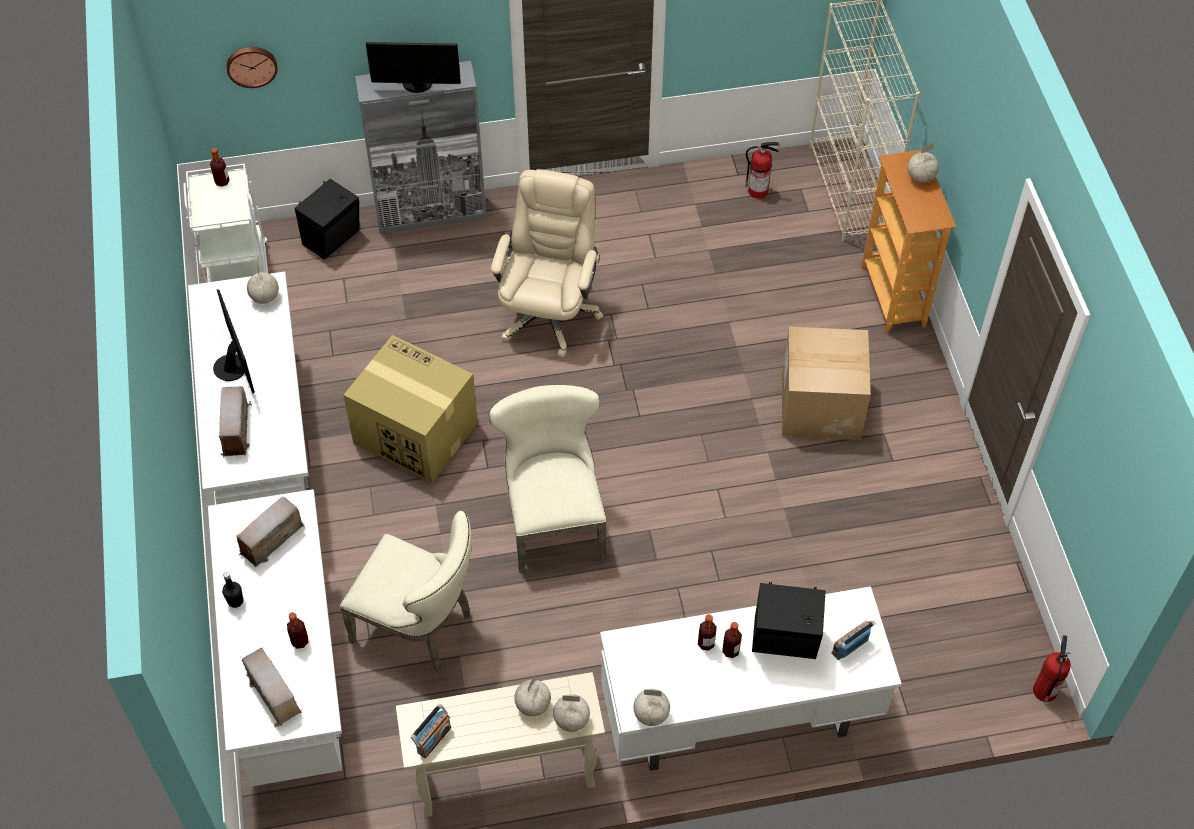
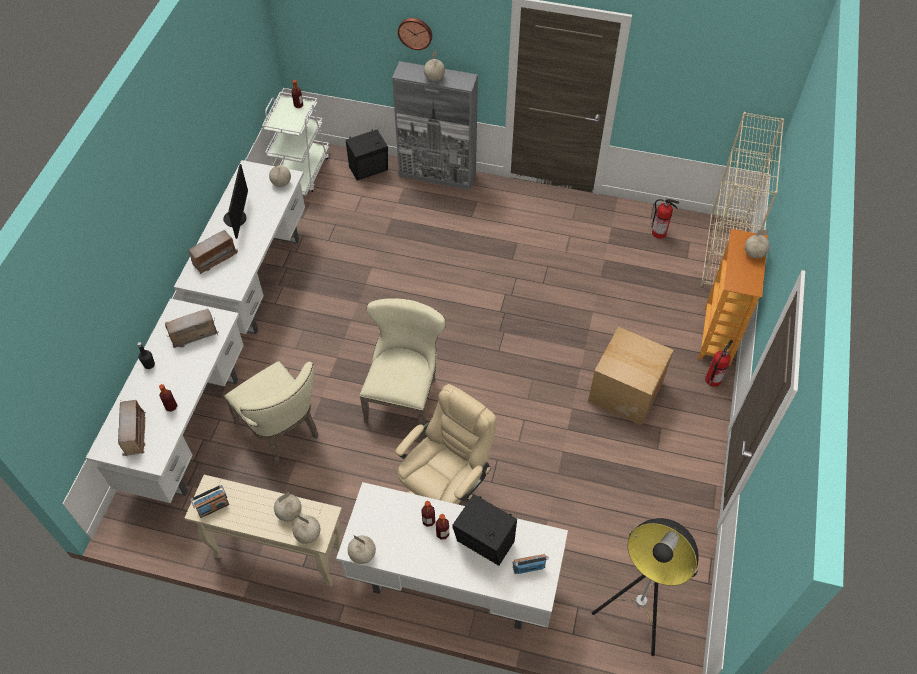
camera: 25 degrees right, 0 degrees up
(236, 431) = (215, 258): radio -> radio turned 150 degrees counterclockwise
(251, 65) = (333, 32): wall clock -> wall clock (415, 32)
(414, 432) = (349, 306): cardboard box -> none
(417, 84) = (434, 78): monitor -> globe
(549, 313) = (476, 263): beige office chair -> beige office chair (446, 490)
(966, 662) = (635, 614): none -> floor lamp
(1044, 690) = (684, 661): fire extinguisher -> fire extinguisher (713, 379)

